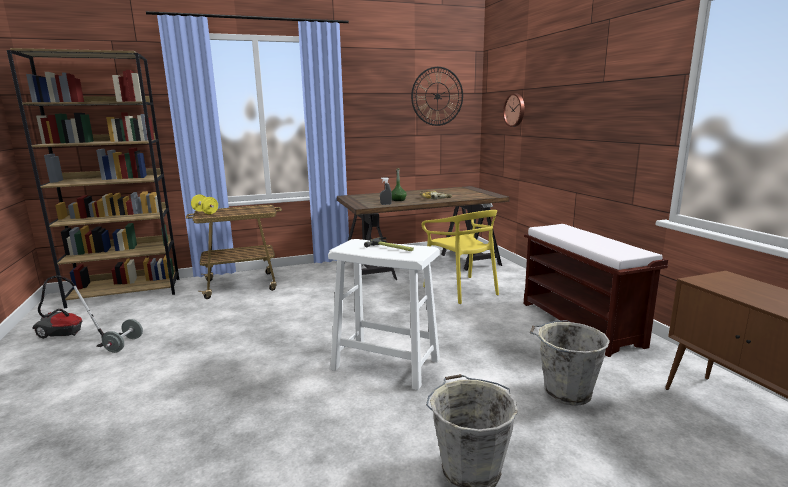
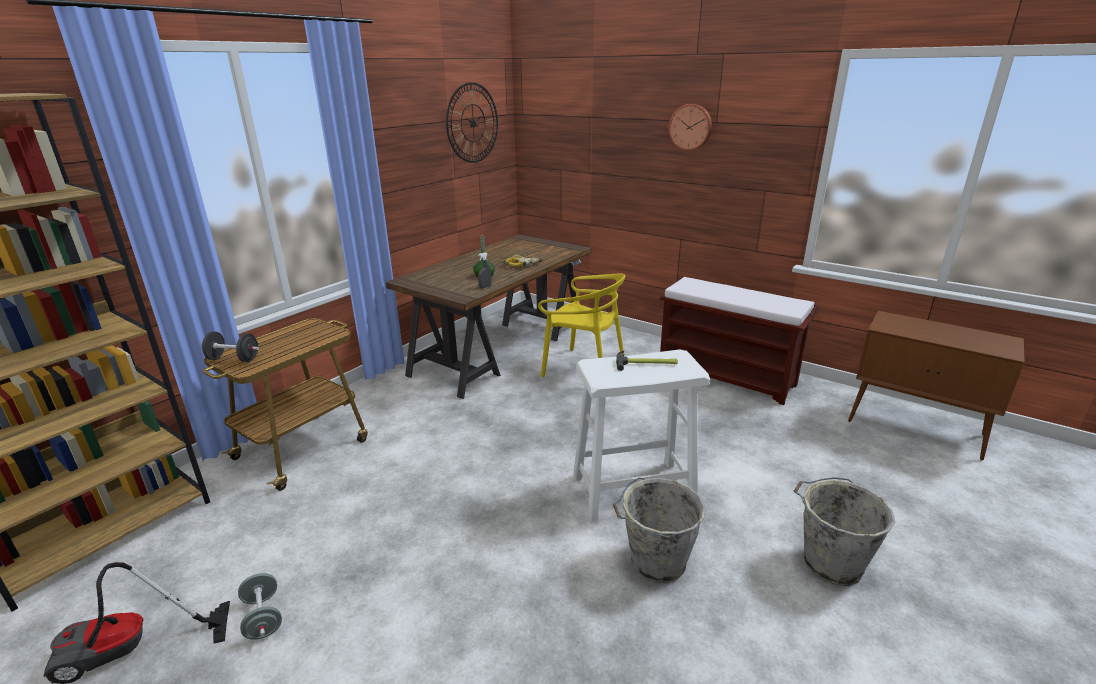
camera: 35 degrees left, 10 degrees up
(205, 212) = (233, 359): yellow dumbbell -> black dumbbell
(515, 110) = (579, 141): wall clock -> wall clock (690, 127)
(565, 392) = (797, 453): grey bucket -> grey bucket (655, 562)

